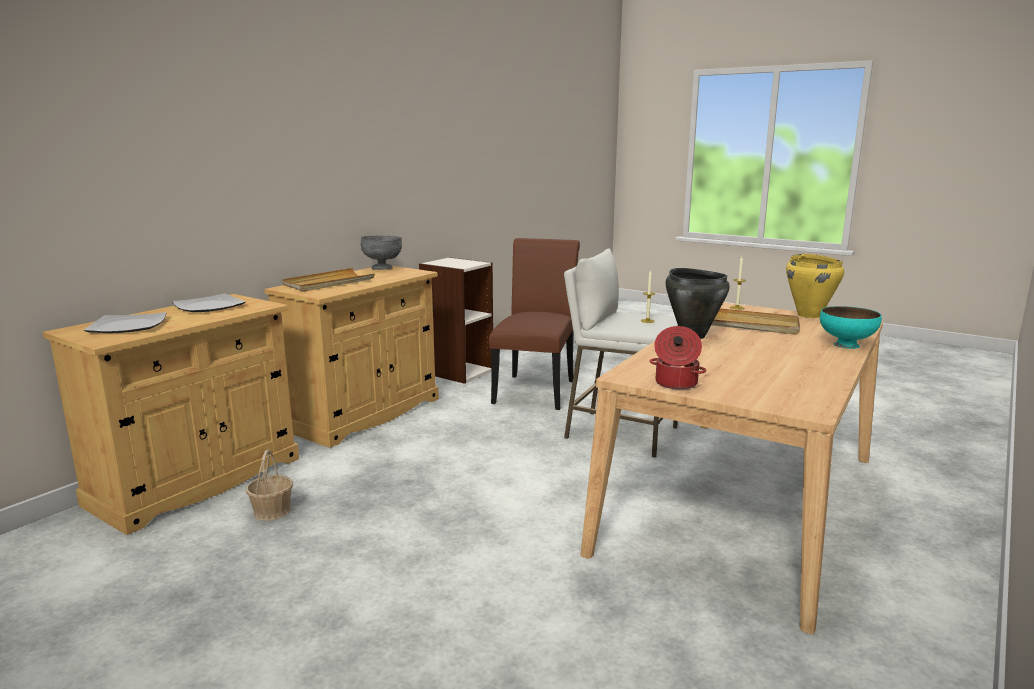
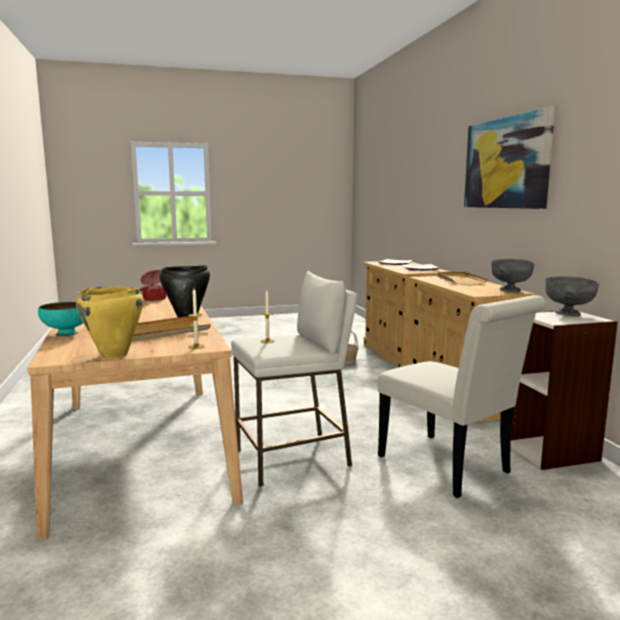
camera: 130 degrees right, 5 degrees down
(309, 129) = (506, 163): none -> picture
(445, 262) = (568, 314): none -> grey bowl
(536, 389) = (449, 467): brown chair -> white chair

